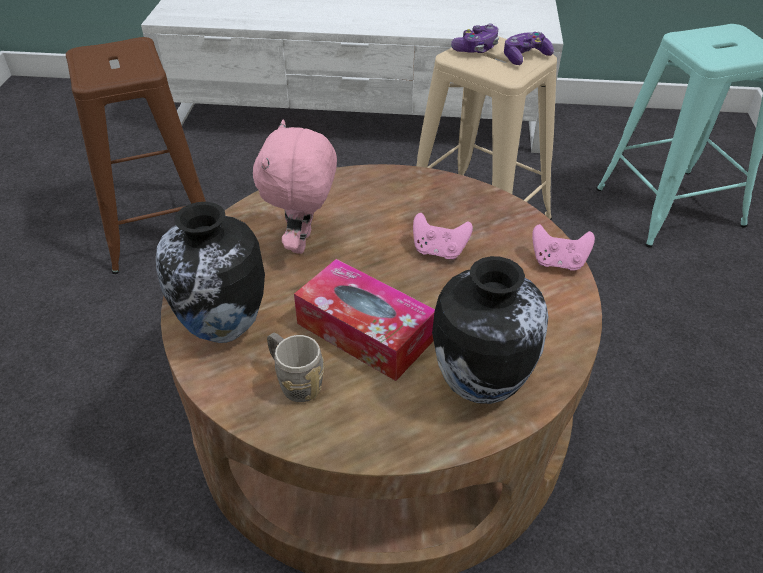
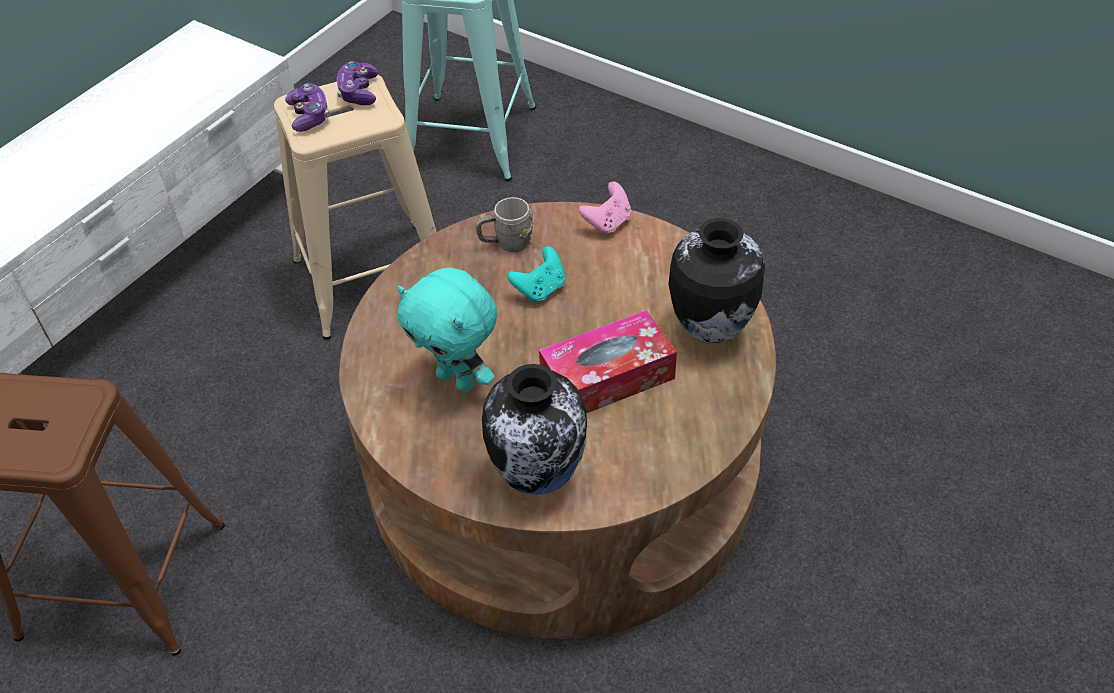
camera: 60 degrees left, 5 degrees up
(295, 381) = (636, 444): grey mug -> grey mug (506, 243)
(303, 243) = (458, 379): pink plush toy -> turquoise plush toy
(439, 251) = (540, 289): pink game controller -> turquoise game controller

